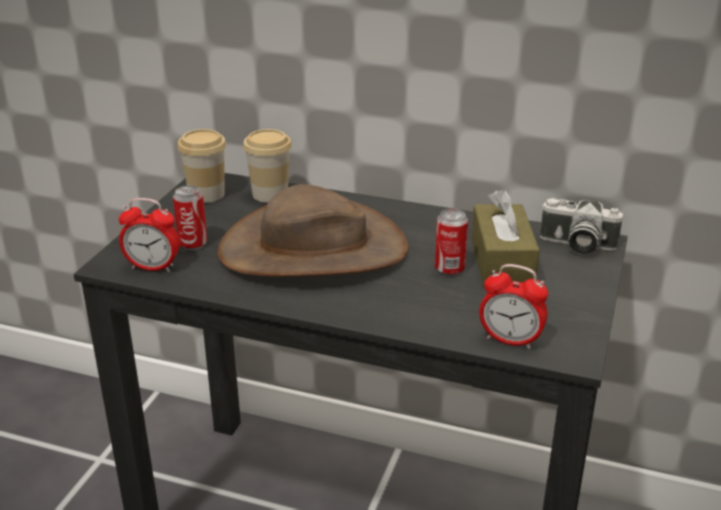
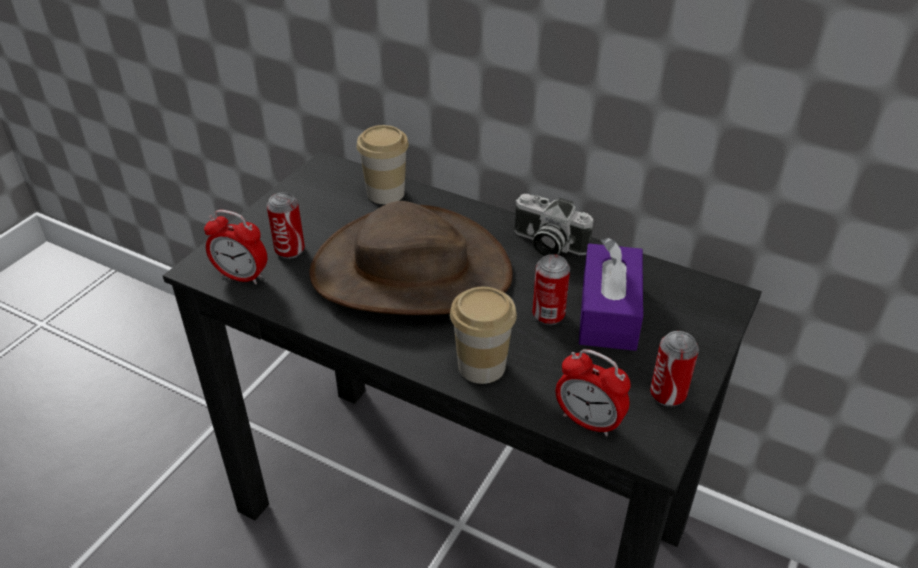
camera: 10 degrees right, 10 degrees up
(206, 194) = (321, 186): cup -> cup (481, 366)
(502, 262) = (608, 312): brown tissue box -> purple tissue box
(572, 314) = (667, 394): none -> can
(576, 245) = (698, 298): camera -> camera (547, 244)

